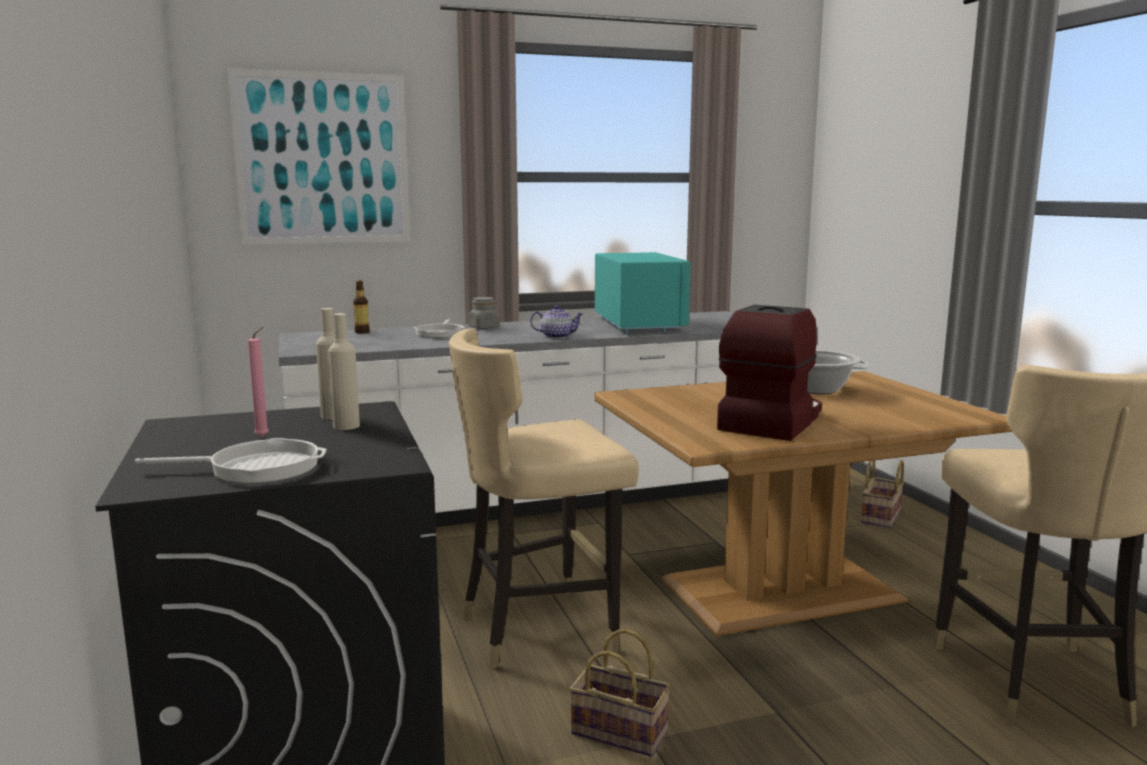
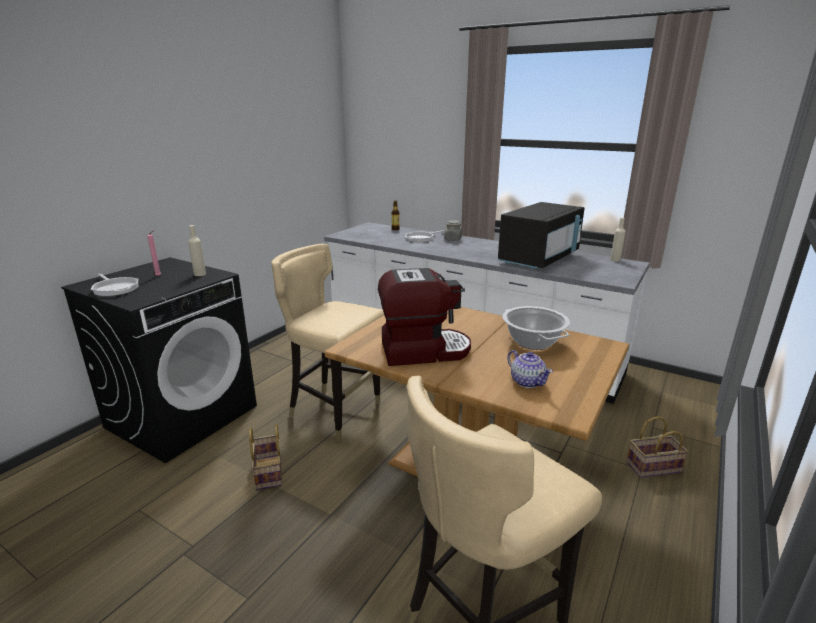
camera: 50 degrees right, 10 degrees up
(323, 159) = (401, 128): picture -> none
(346, 426) = (186, 280): beige bottle -> beige bottle (615, 259)
(556, 336) = (463, 255): teapot -> teapot (527, 381)
(639, 325) = (539, 259): turquoise microwave -> black microwave

